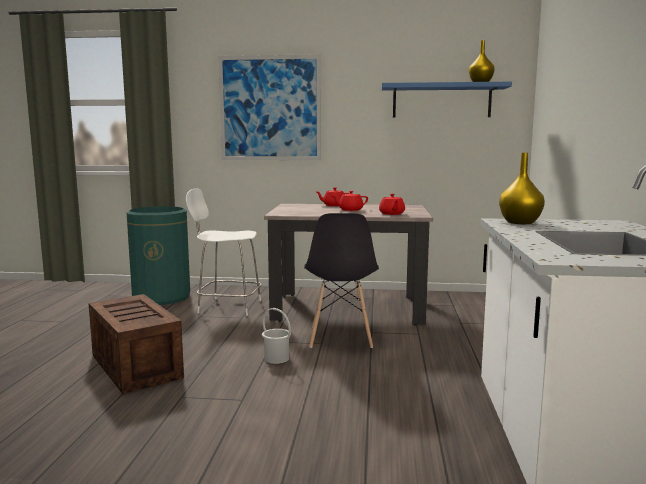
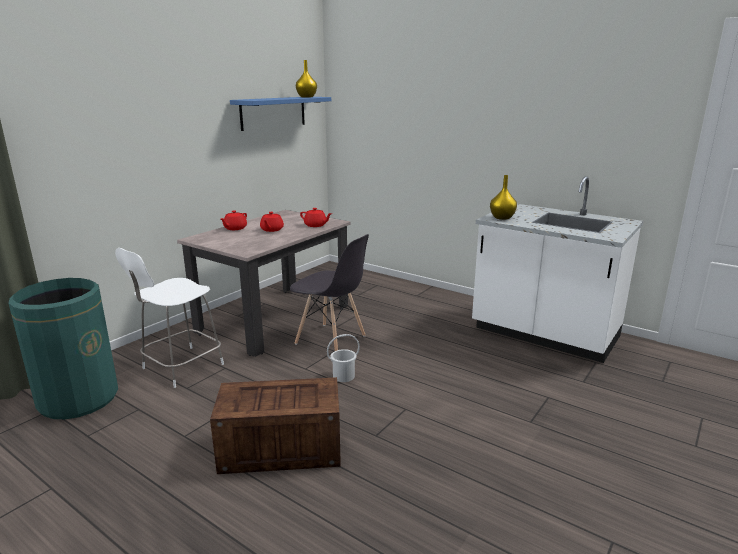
camera: 60 degrees left, 10 degrees up
(270, 108) = (127, 131): picture -> none

